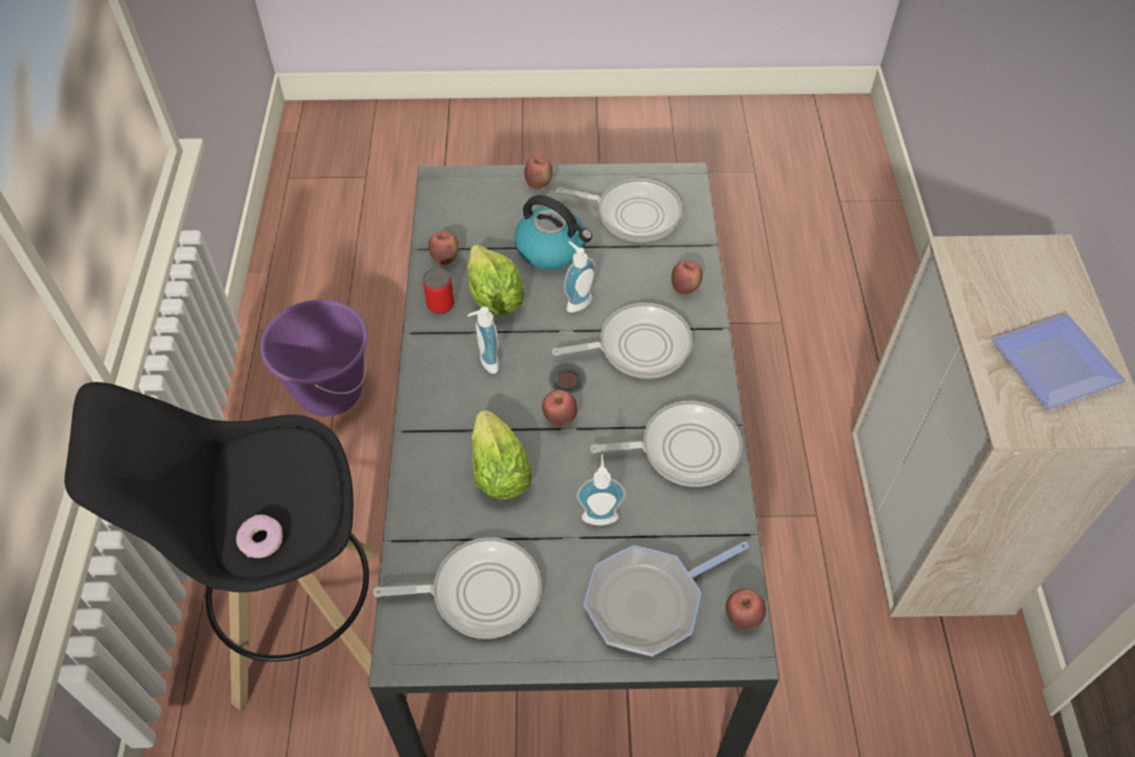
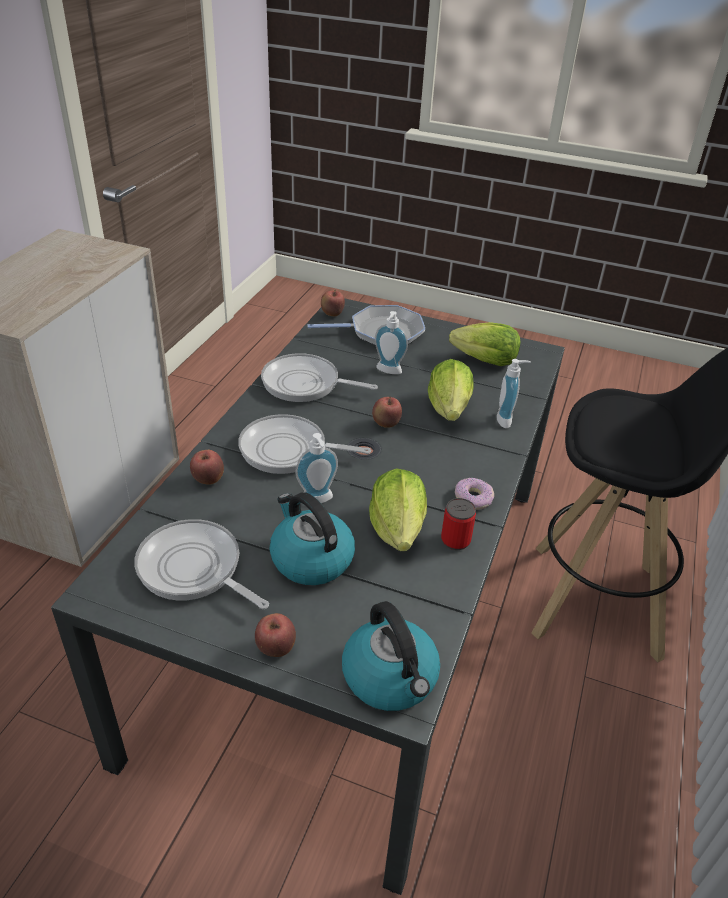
camera: 160 degrees left, 15 degrees down
(261, 540) = (638, 410): donut -> donut (473, 498)
(329, 391) = (565, 825): purple bucket -> none
(445, 259) = (434, 588): apple -> none
(454, 191) = (391, 678): none -> kettle
(479, 592) = (485, 361): frying pan -> lettuce
(485, 362) = (430, 478): soap dispenser -> soap dispenser (507, 420)
(1050, 362) = (57, 264): plate -> none

